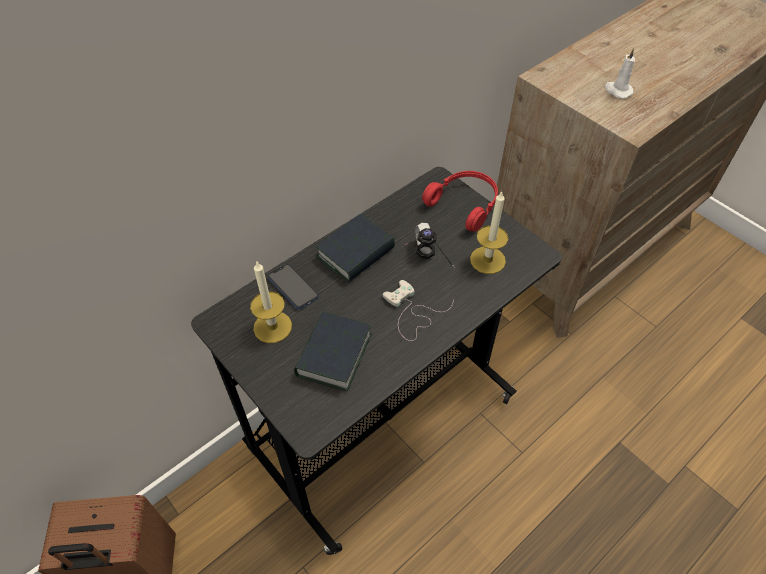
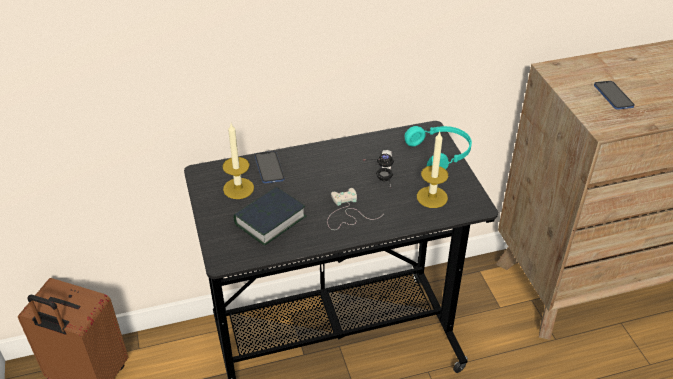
camera: 25 degrees right, 10 degrees down
(355, 253) = (330, 160): book -> none
(465, 204) = (441, 153): red headphones -> turquoise headphones
(617, 90) = (613, 96): white candle -> phone

